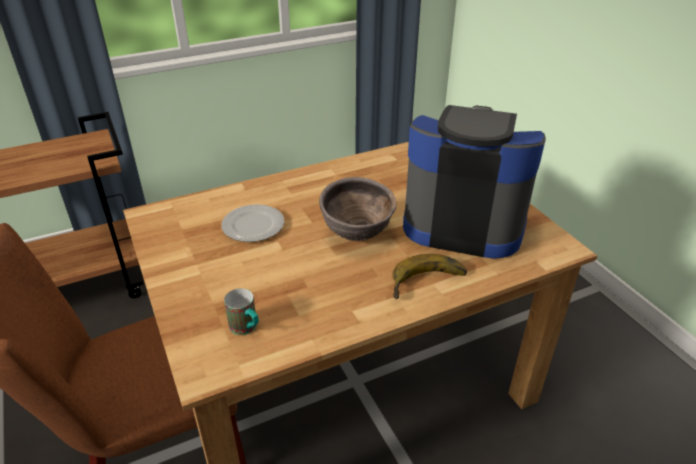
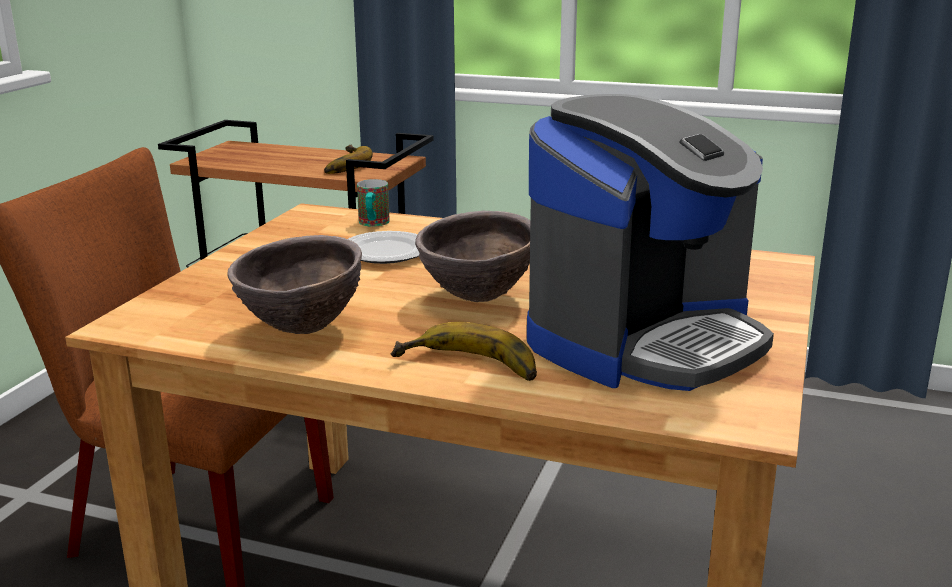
camera: 45 degrees right, 15 degrees down
(60, 158) = (342, 165): none -> banana
(246, 328) = (216, 315): mug -> mug (373, 224)
(312, 308) = (301, 329): none -> brown bowl
(463, 222) = (644, 340): coffee machine -> coffee machine turned 75 degrees clockwise

